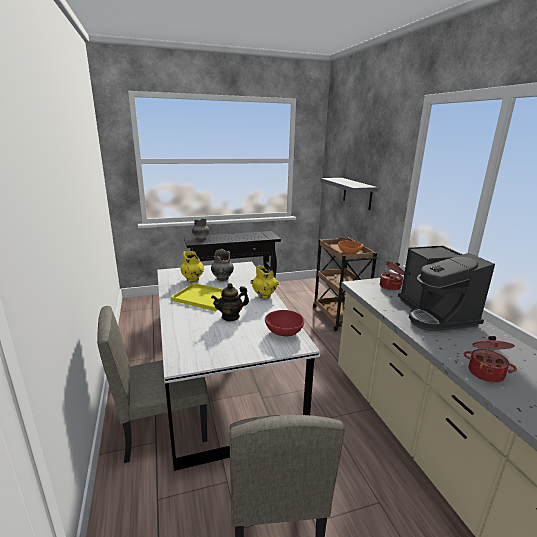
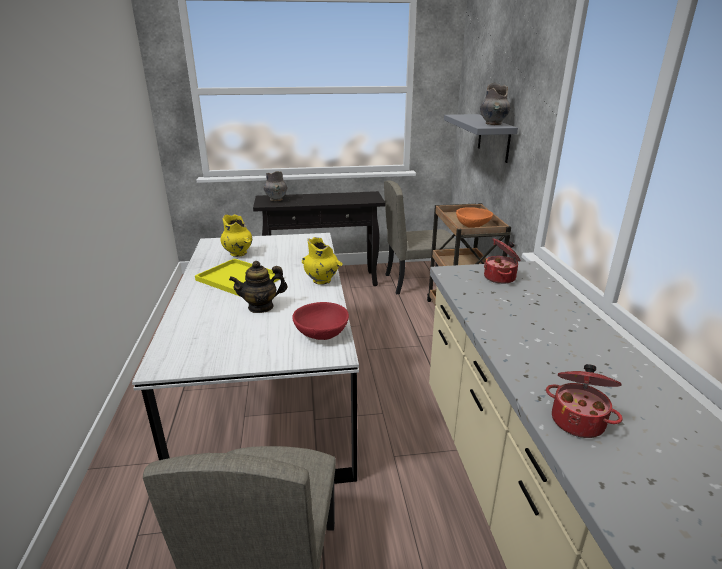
camera: 10 degrees right, 5 degrees up
(164, 428) = (176, 445): beige chair -> beige chair (418, 281)
(222, 279) = (277, 254): grey vase -> grey vase (493, 124)
(435, 314) = (546, 323): coffee machine -> none

